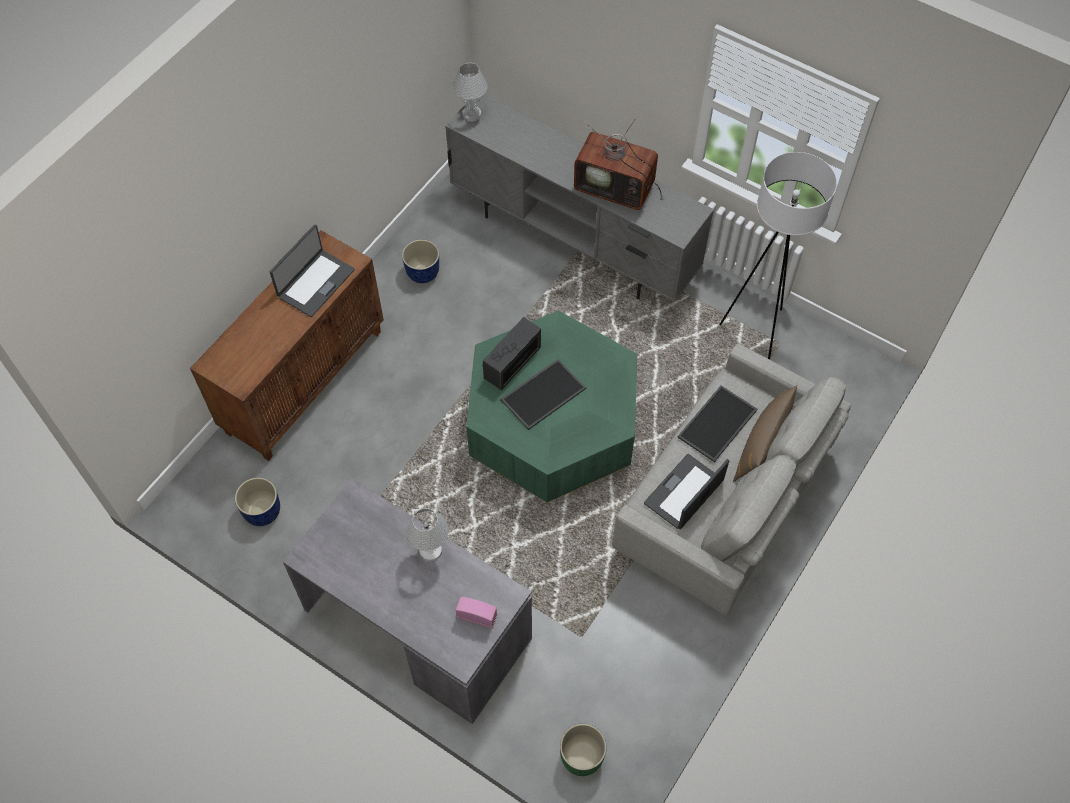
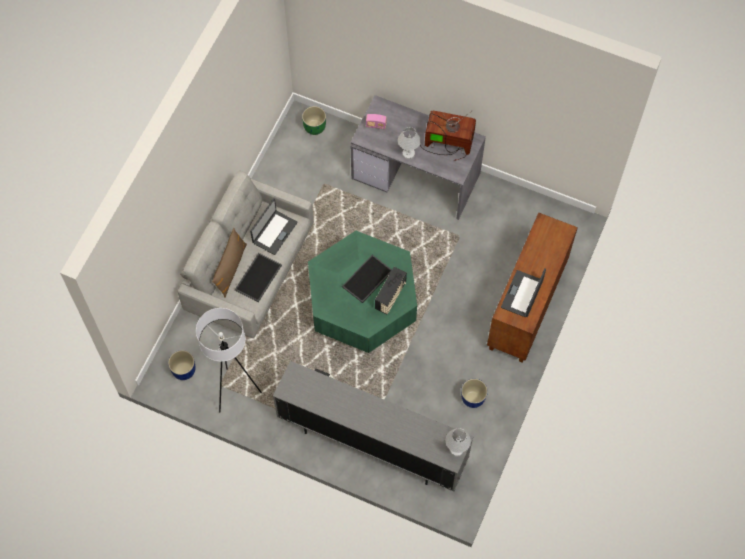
camera: 170 degrees right, 5 degrees up
(262, 511) = (524, 222): blue planter -> blue planter (184, 370)
(617, 188) = (341, 402): television -> television (447, 143)

